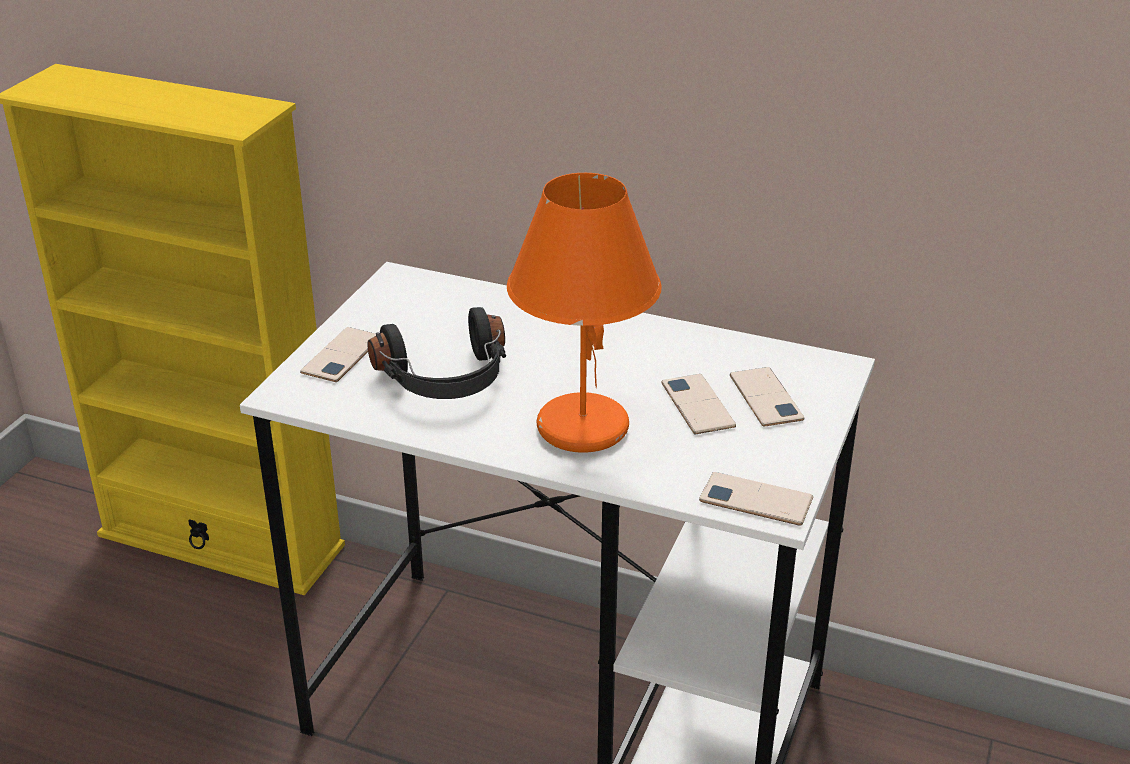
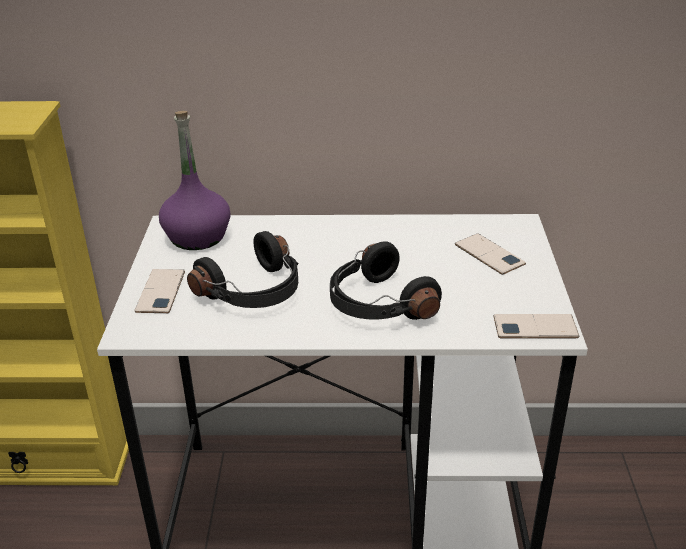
camera: 20 degrees left, 0 degrees up
(421, 299) = (197, 237): none -> purple bottle
(581, 427) = (377, 304): orange table lamp -> black headphones
(697, 405) = (447, 269): phone -> none

